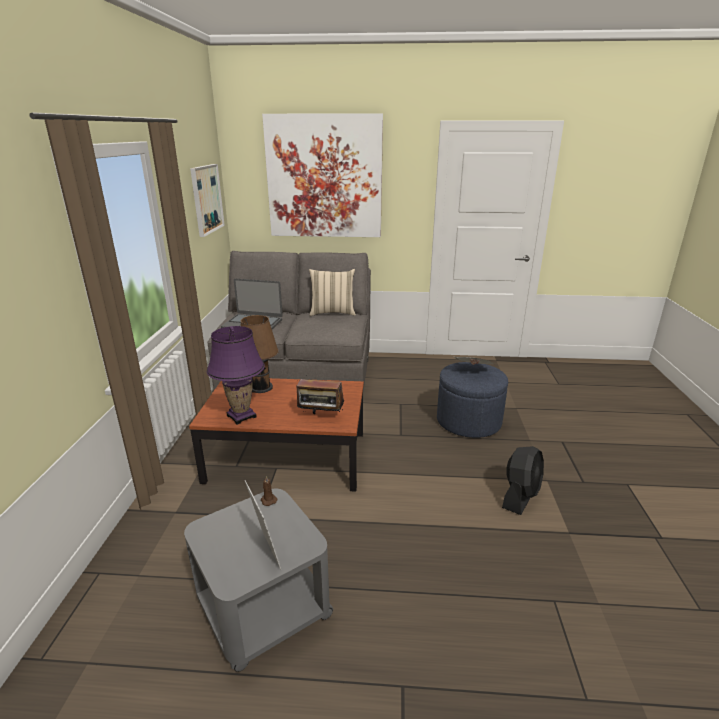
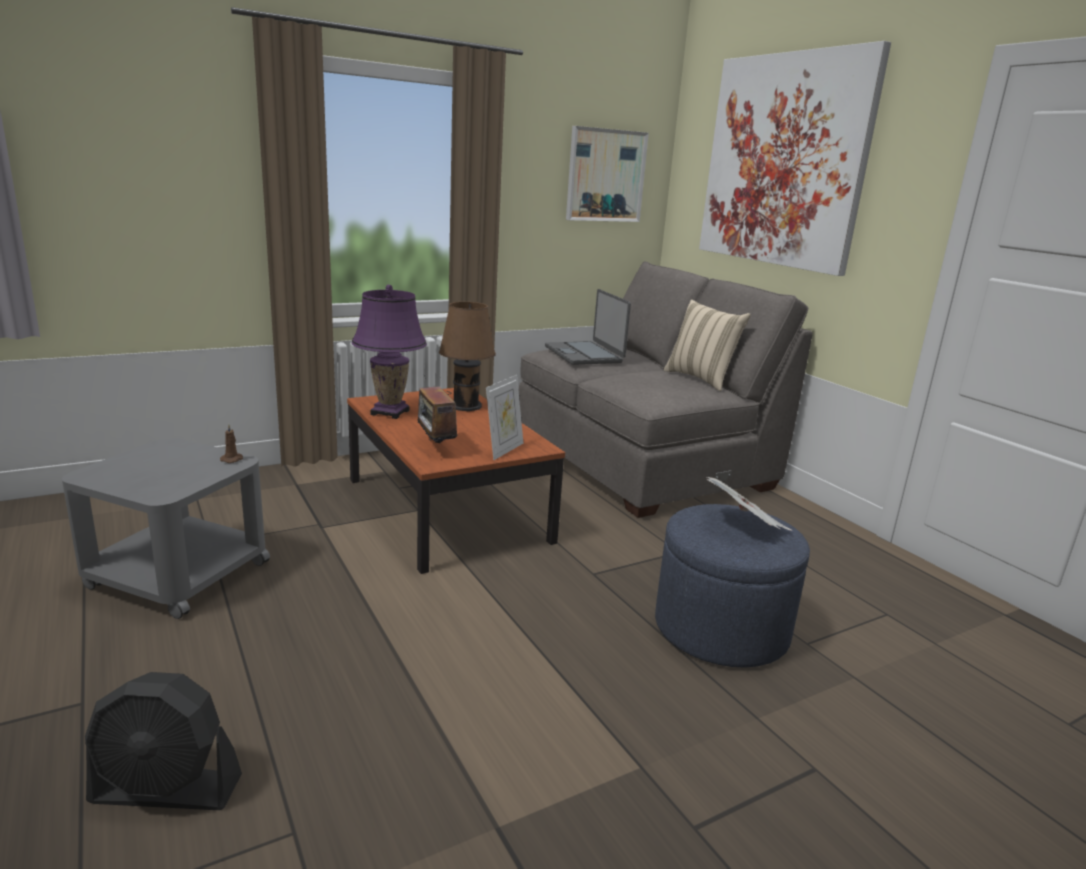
camera: 55 degrees right, 5 degrees down
(265, 551) = (141, 478): picture frame -> picture frame (503, 450)
(520, 496) = (555, 737): black fan -> black fan (167, 789)

